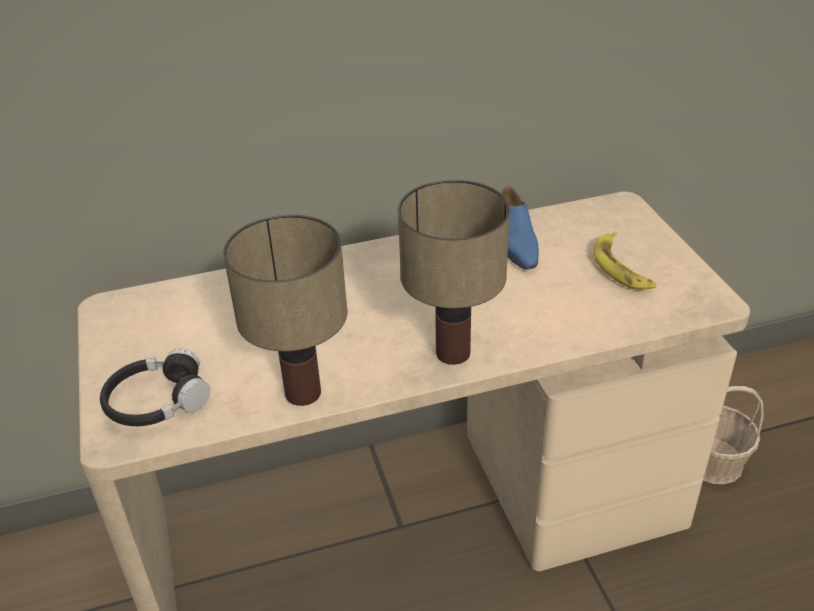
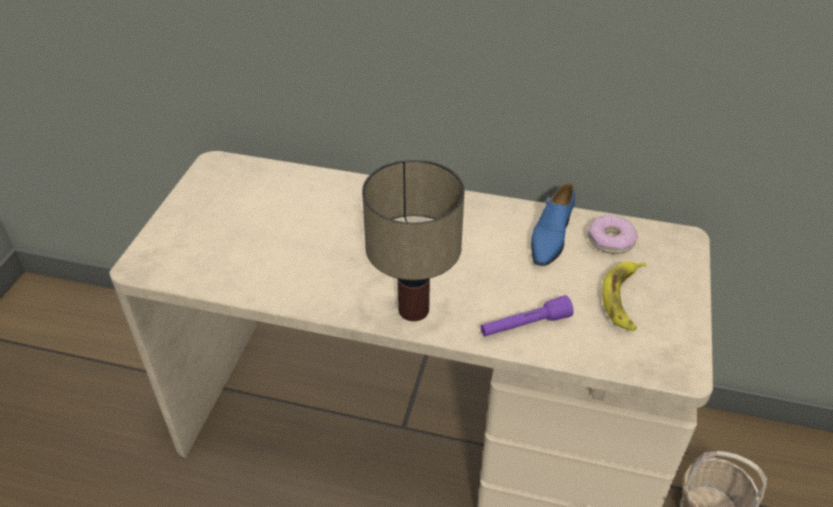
camera: 30 degrees right, 5 degrees up
(157, 402) = (185, 250): black headphones -> none
(305, 393) = (282, 290): table lamp -> none
(562, 323) = (525, 325): none -> purple flashlight
(567, 227) = (611, 240): none -> donut

